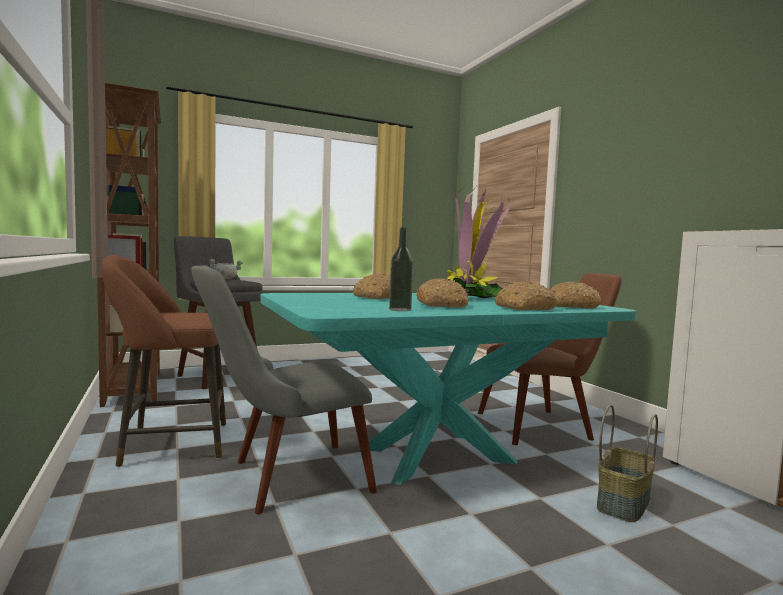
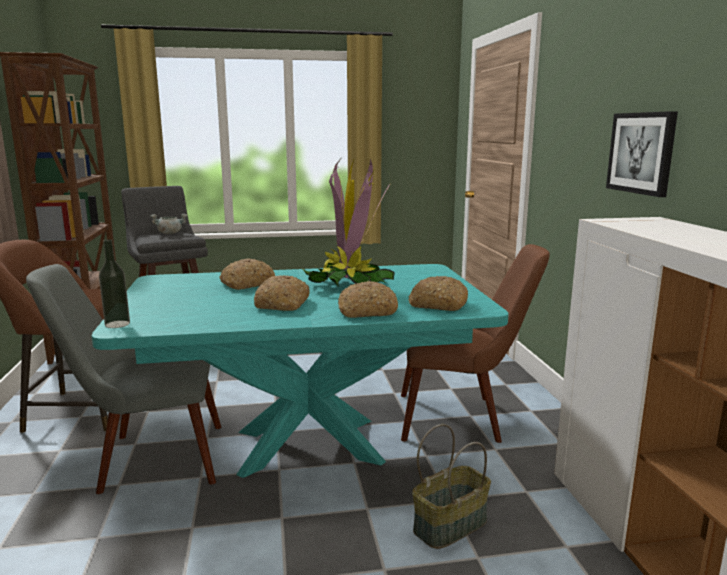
camera: 15 degrees right, 10 degrees up
(400, 309) = (214, 317): bottle -> bottle (117, 324)
(694, 192) = (641, 153): none -> picture

